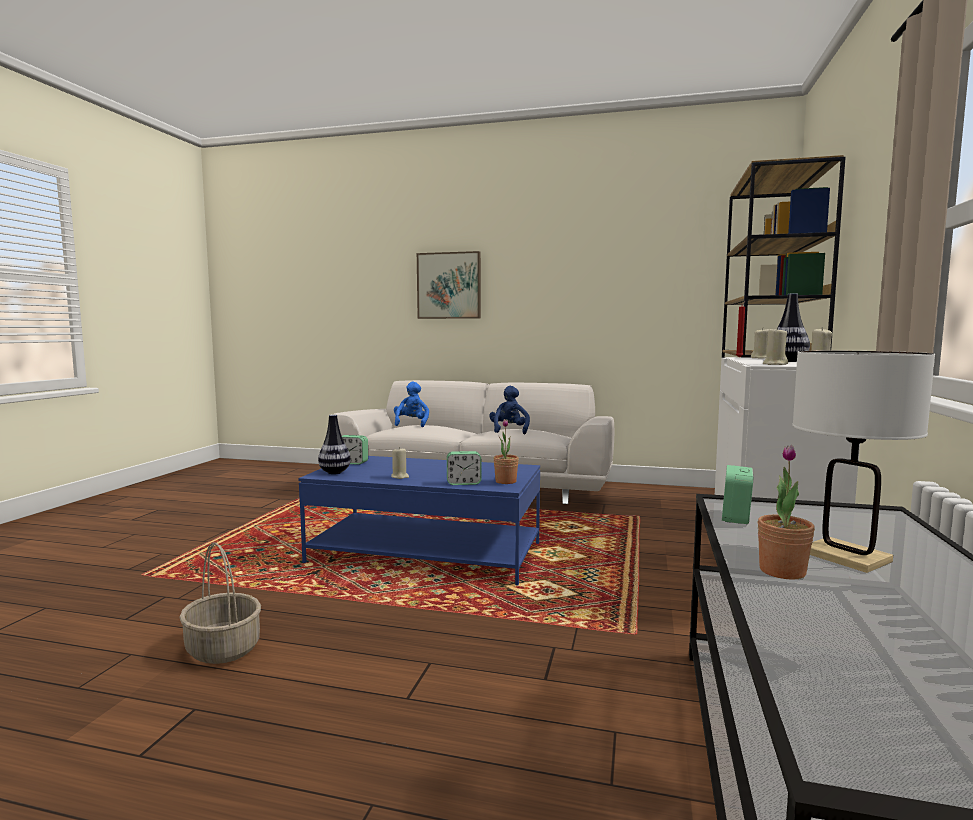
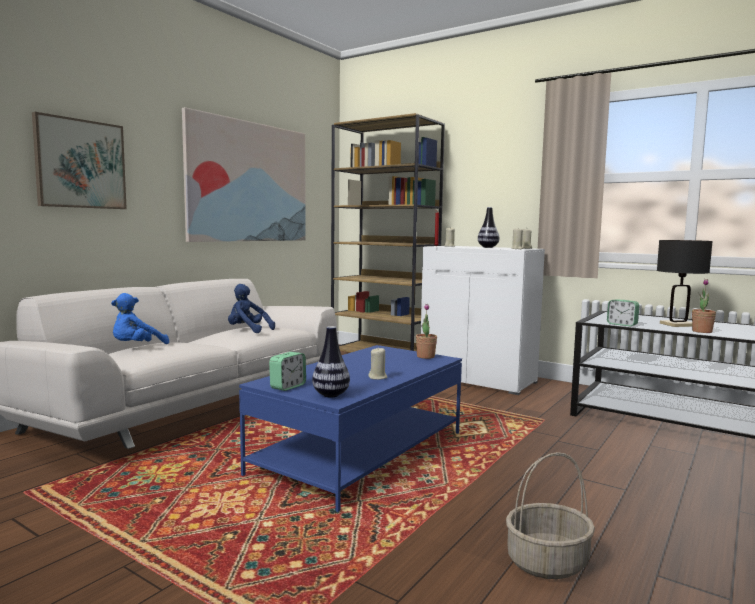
camera: 70 degrees left, 0 degrees up
(411, 424) = (136, 347): blue plush toy -> blue plush toy turned 75 degrees counterclockwise
(463, 483) = (421, 365): alarm clock -> none
(621, 283) = (249, 182): none -> picture
(846, 557) = (678, 324): white table lamp -> black table lamp

